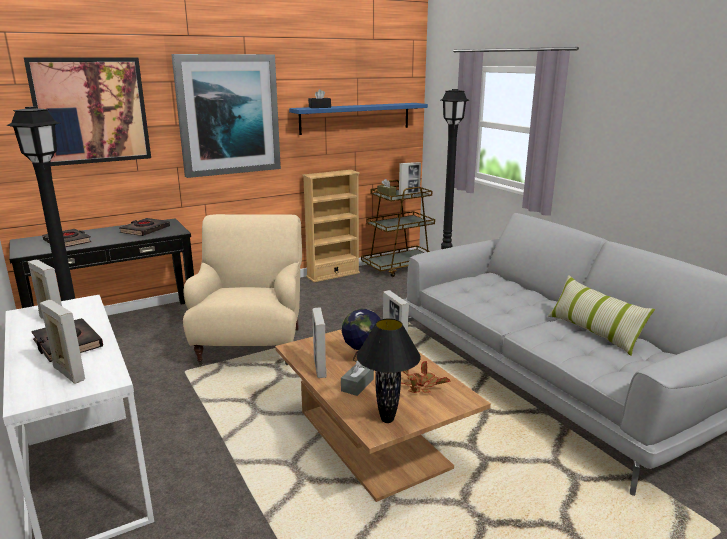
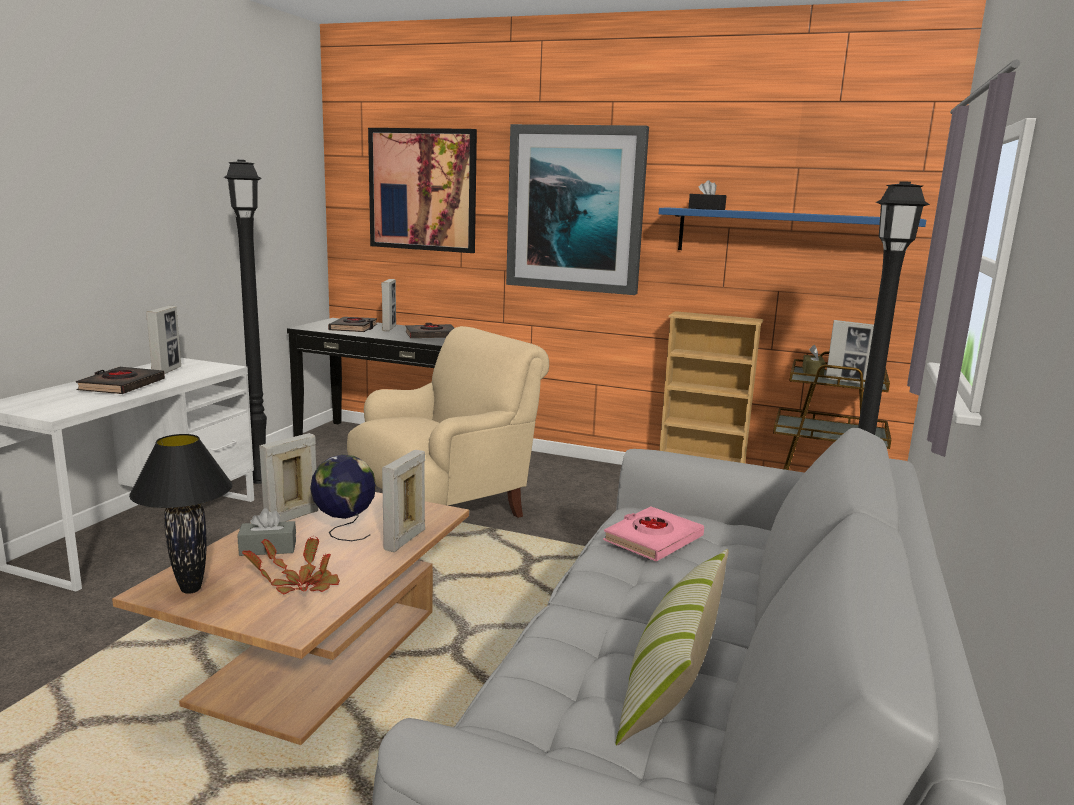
camera: 50 degrees right, 5 degrees down
(69, 373) = (60, 401): picture frame -> picture frame (389, 328)
(477, 293) = (652, 540): none -> pink book

